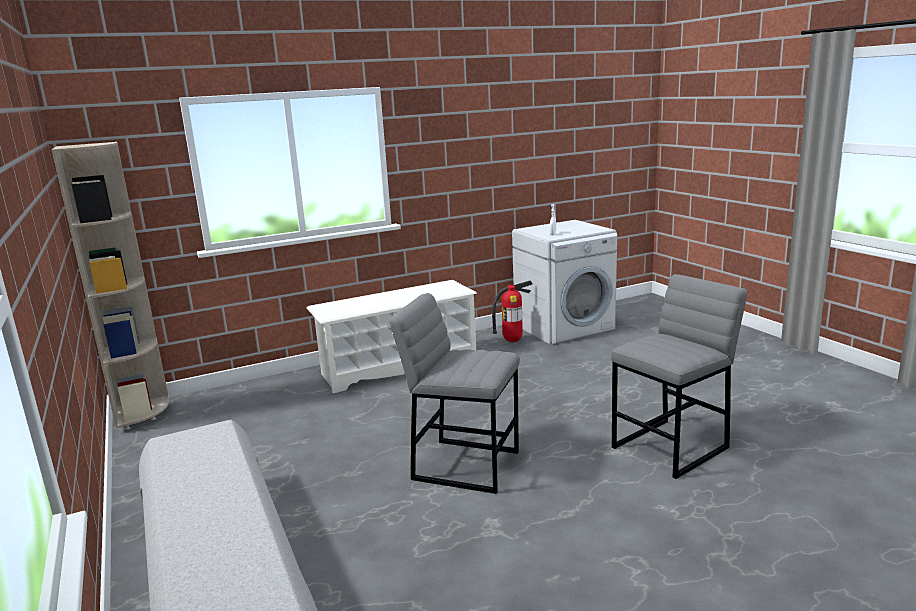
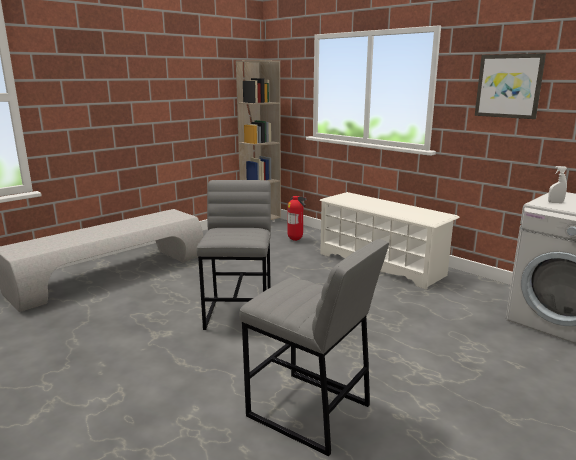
camera: 70 degrees right, 0 degrees up
(459, 145) = (509, 86): none -> picture
(512, 341) = (488, 299): fire extinguisher -> fire extinguisher (295, 240)

